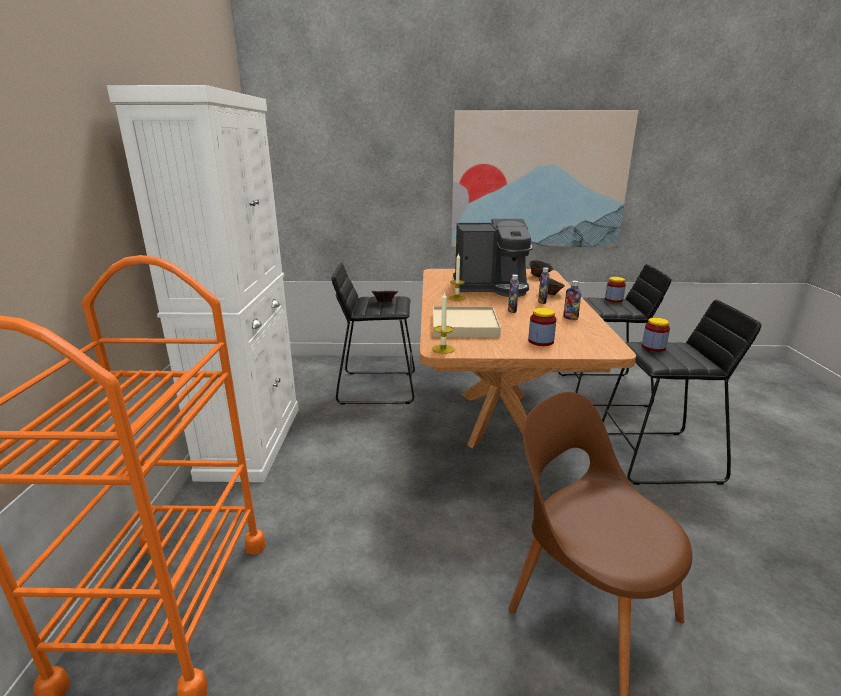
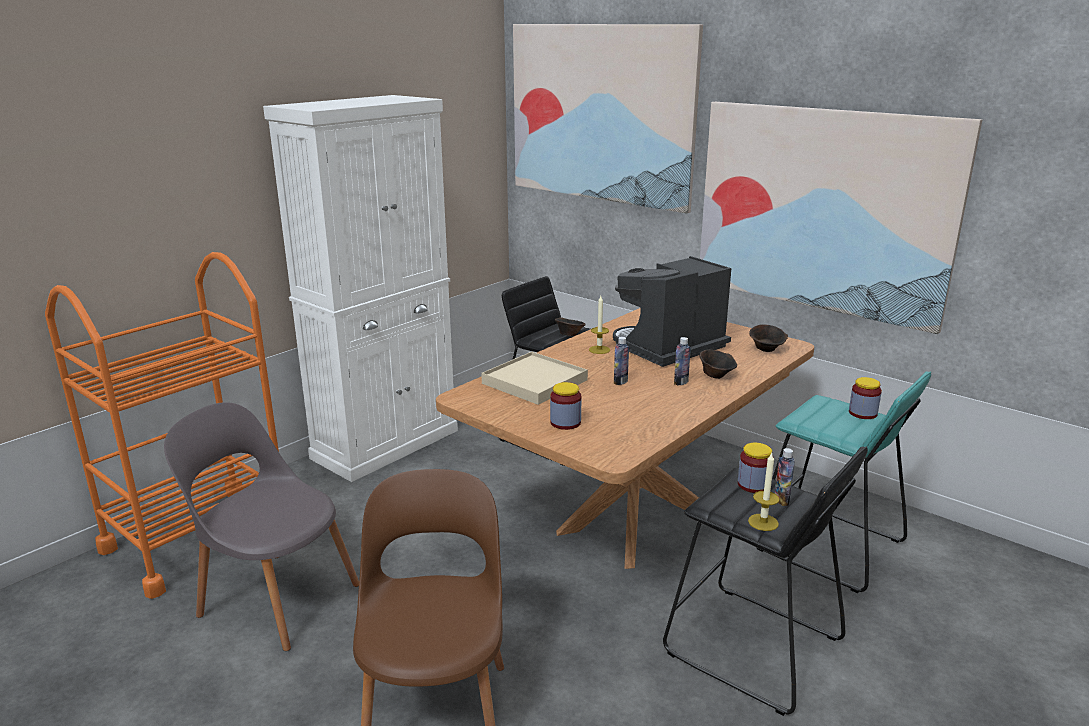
camera: 40 degrees right, 0 degrees up
(336, 612) = (275, 597): none -> grey chair
(351, 127) = (600, 114): none -> picture
(443, 349) = (463, 398): candle -> candle (763, 522)
(492, 287) = (668, 348): coffee machine -> coffee machine turned 105 degrees clockwise
(570, 318) = (662, 410): bottle -> bottle (781, 500)
(602, 390) = (828, 546): black stool -> turquoise stool

